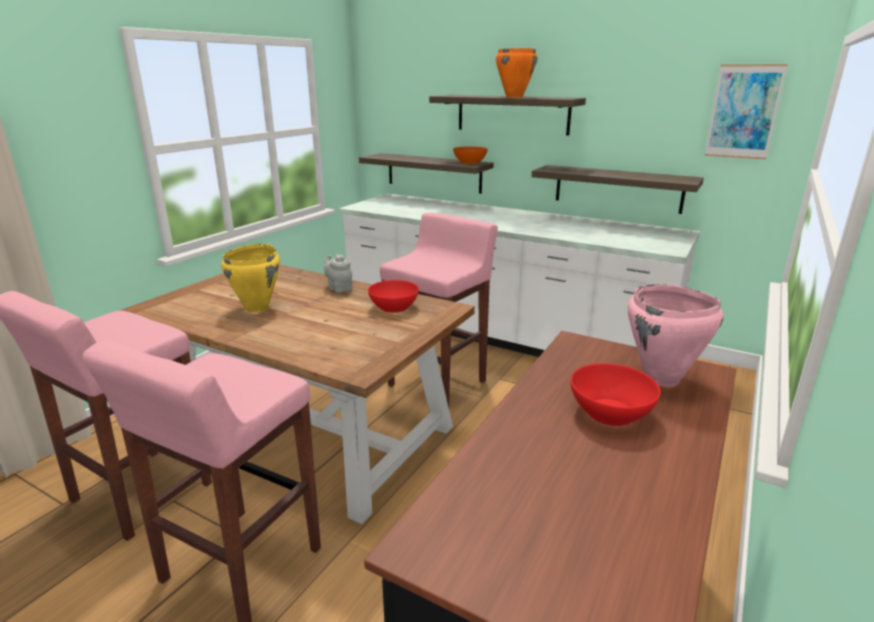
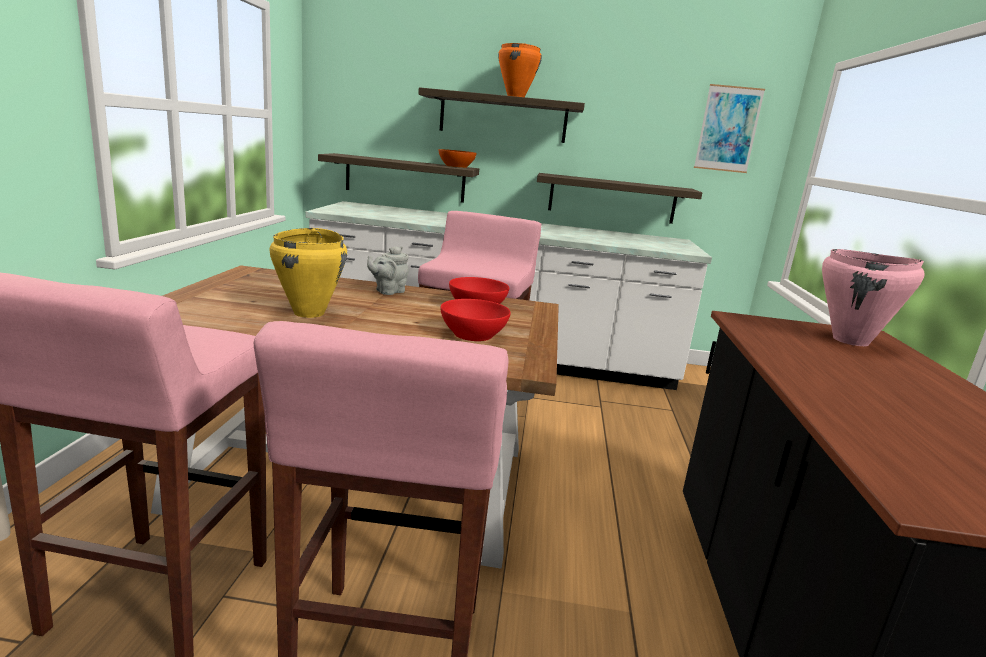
camera: 25 degrees left, 5 degrees down
(339, 288) = (388, 291): grey teapot -> grey teapot turned 75 degrees counterclockwise
(611, 412) = (862, 368): red bowl -> red bowl (473, 334)

